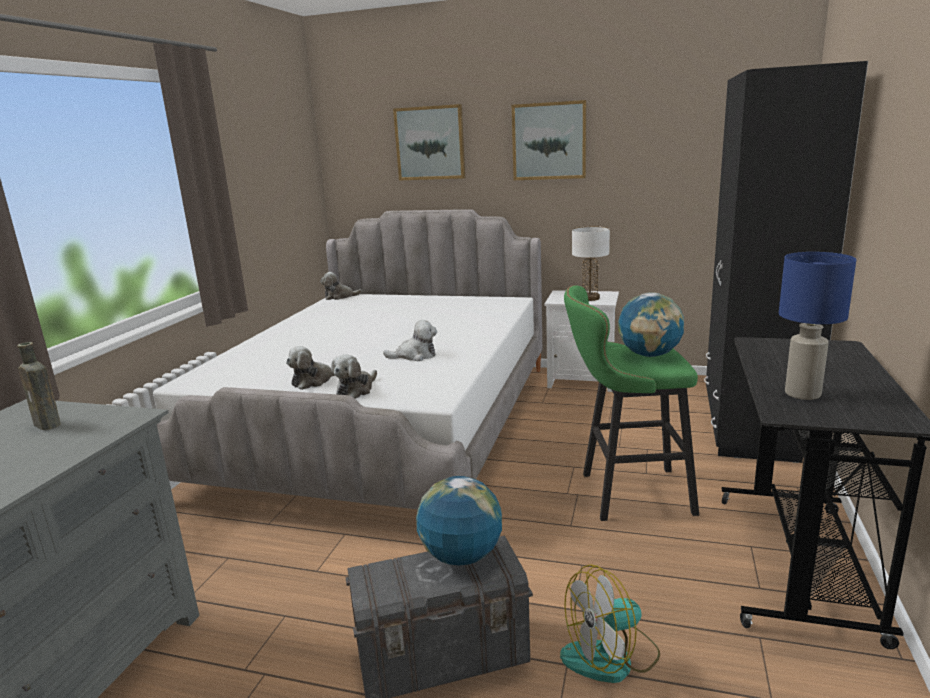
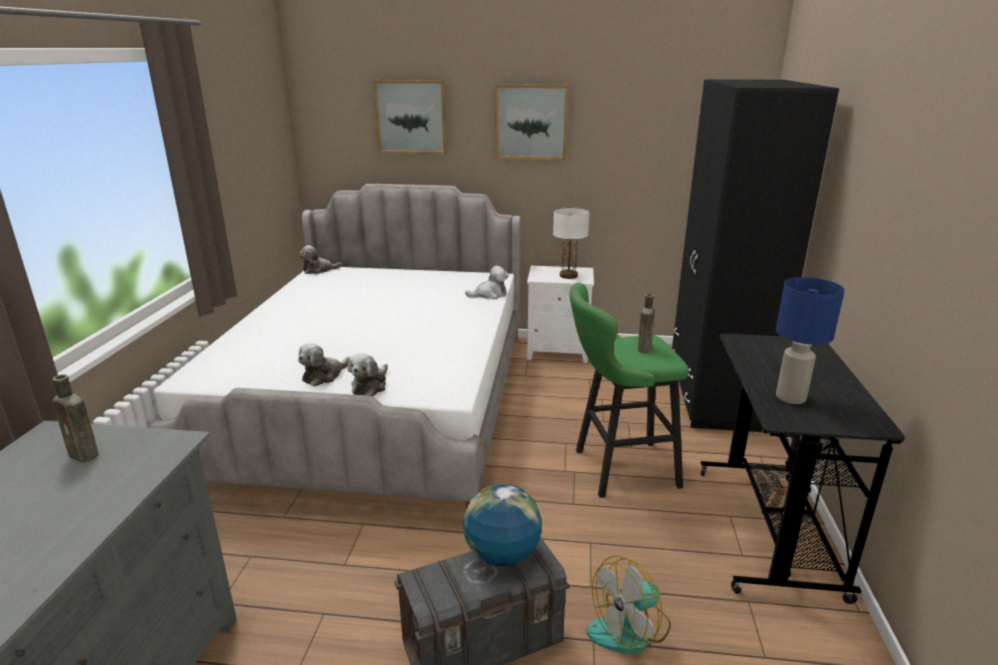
camera: 10 degrees left, 5 degrees up
(415, 356) = (417, 344): plush toy -> plush toy (489, 295)
(649, 355) = (644, 348): globe -> brown bottle

